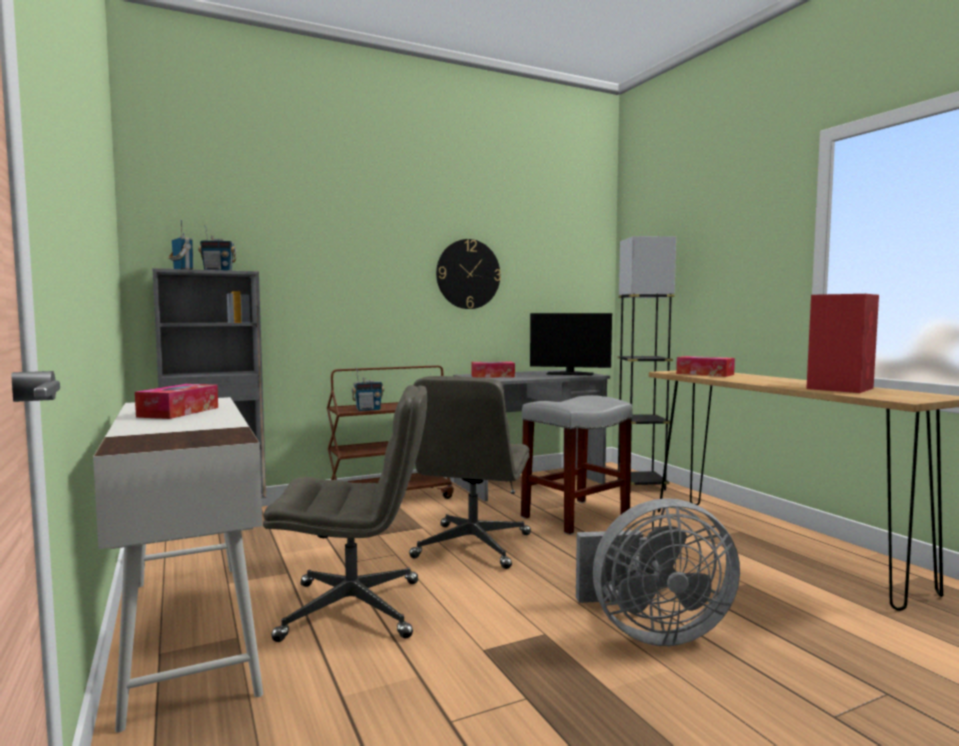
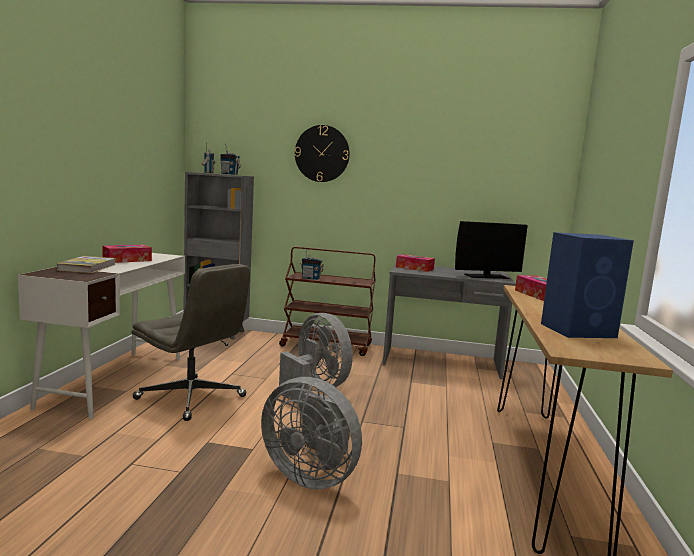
camera: 35 degrees right, 5 degrees up
(165, 428) = (87, 267): none -> book
(468, 274) = (416, 182): wall clock -> wall clock (322, 153)
(472, 546) = (315, 389): grey office chair -> grey fan
(570, 374) = (486, 276): monitor -> monitor turned 60 degrees counterclockwise
(575, 516) = (423, 394): grey stool -> none
(641, 485) = (532, 389): grey floor lamp -> none
(840, 388) = (579, 330): red speaker -> blue speaker

